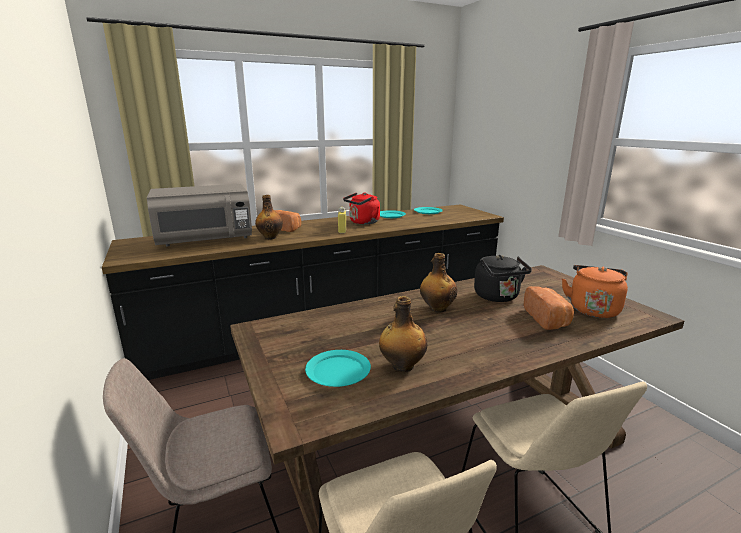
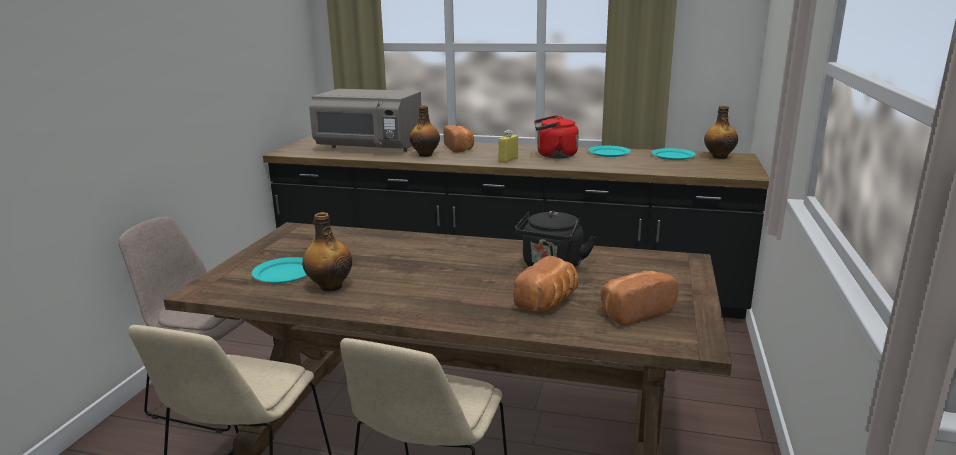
camera: 40 degrees right, 0 degrees up
(437, 308) = (462, 258): bottle -> bottle (719, 156)
(592, 309) = (633, 312): orange kettle -> bread

